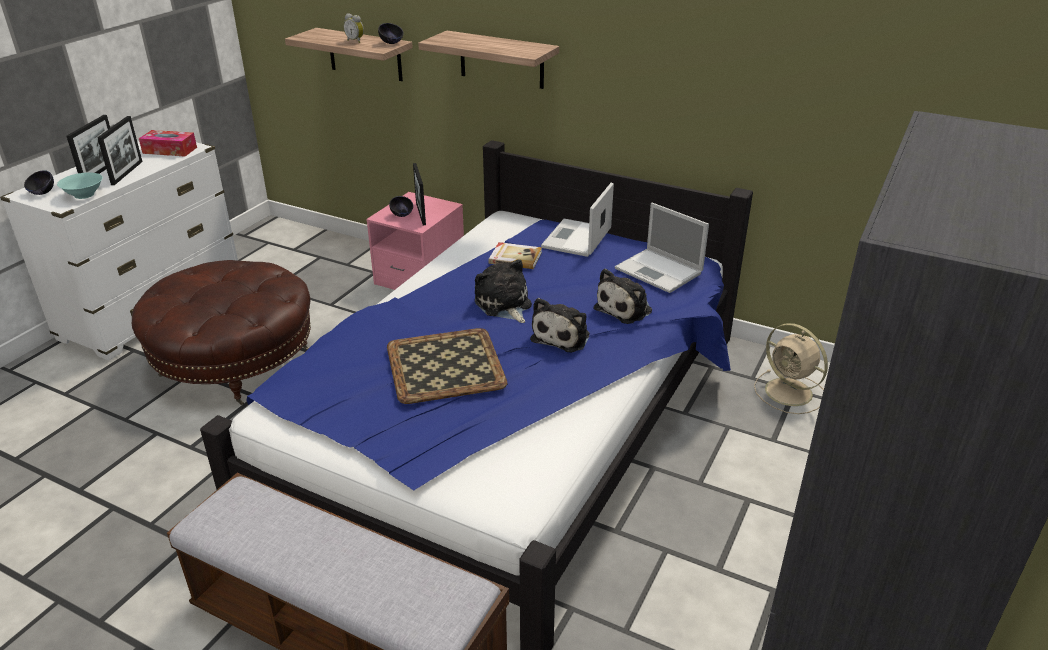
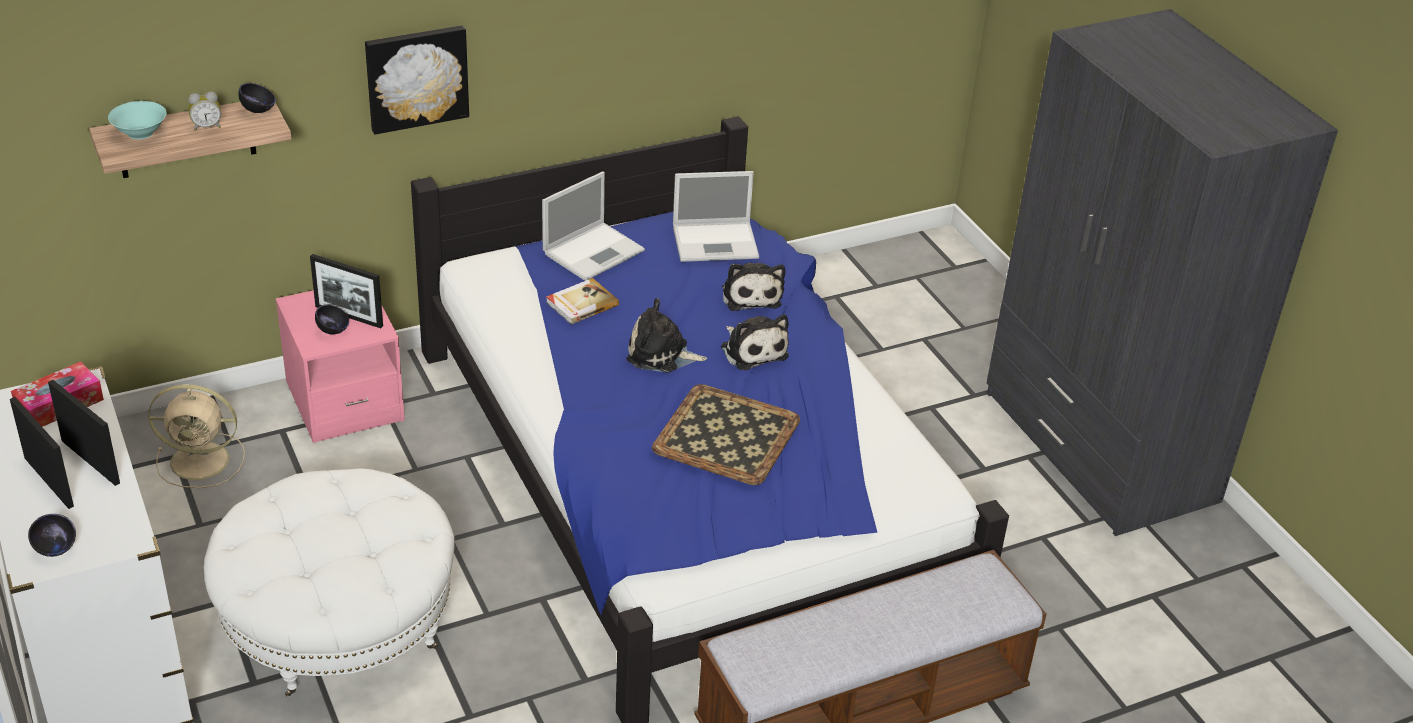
camera: 55 degrees left, 5 degrees up
(84, 195) = (118, 516): turquoise bowl -> turquoise bowl (140, 133)
(235, 362) = (338, 622): brown ottoman -> white ottoman
(501, 60) = (416, 77): shelf -> picture
(576, 239) = (594, 251): laptop -> laptop turned 105 degrees counterclockwise
(790, 393) = (837, 301): beige fan -> beige fan (202, 461)

